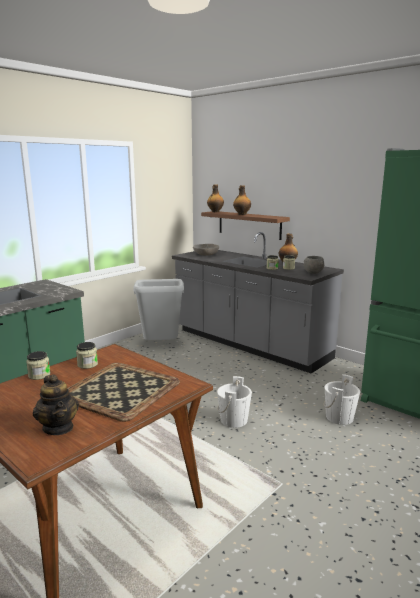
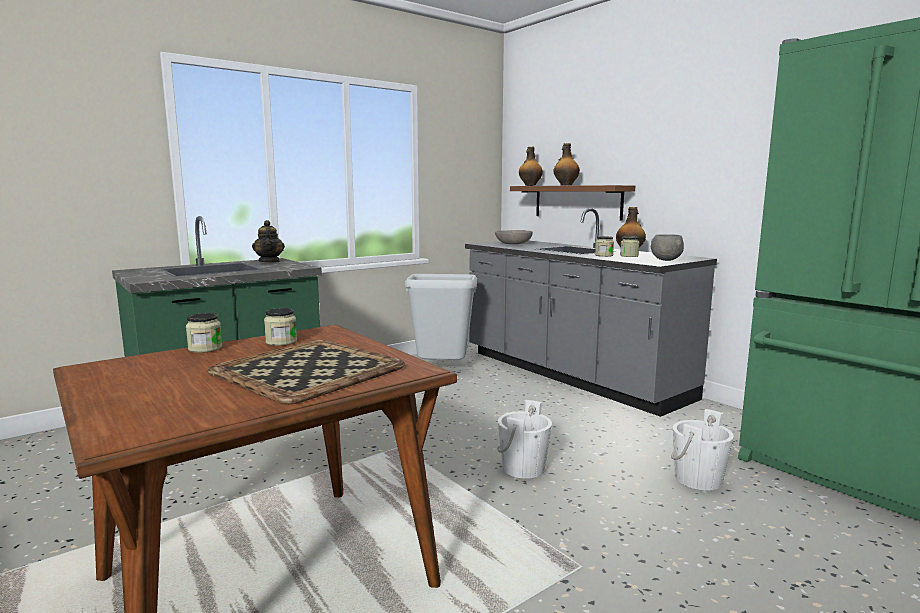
camera: 10 degrees right, 5 degrees down
(58, 427) = (183, 404): teapot -> teapot (269, 261)

